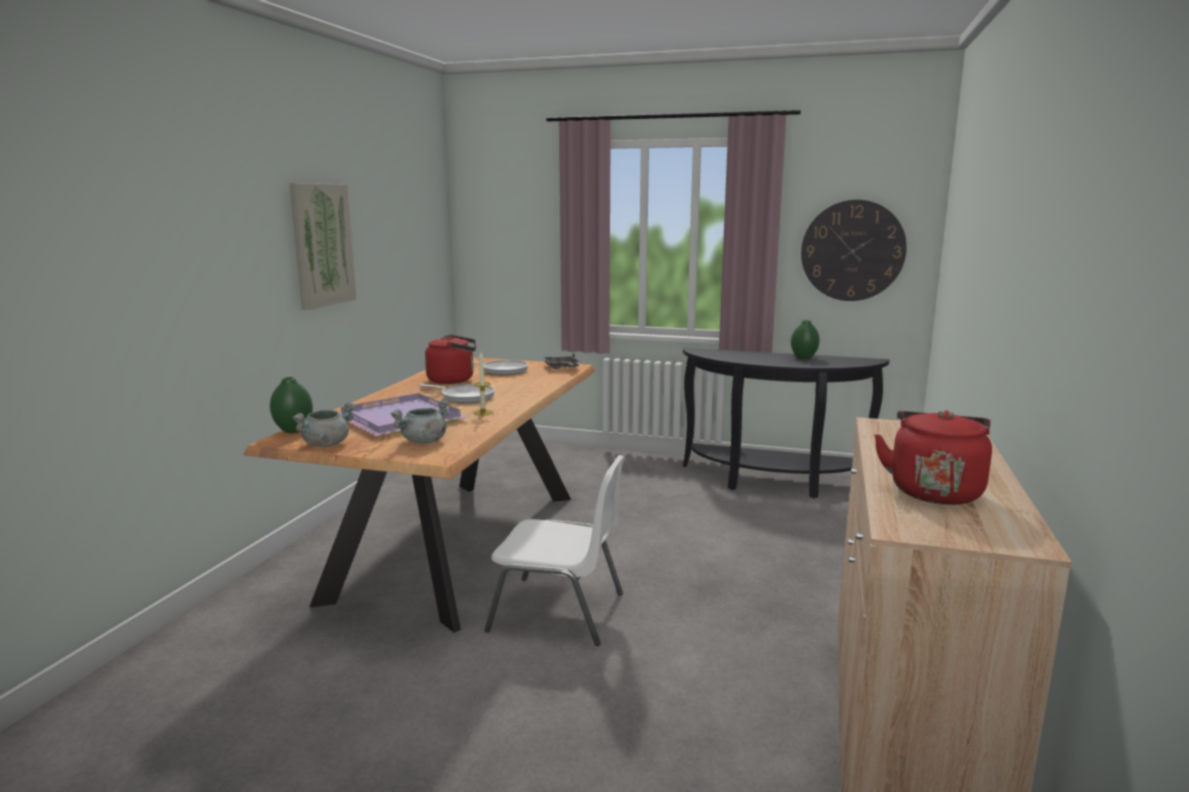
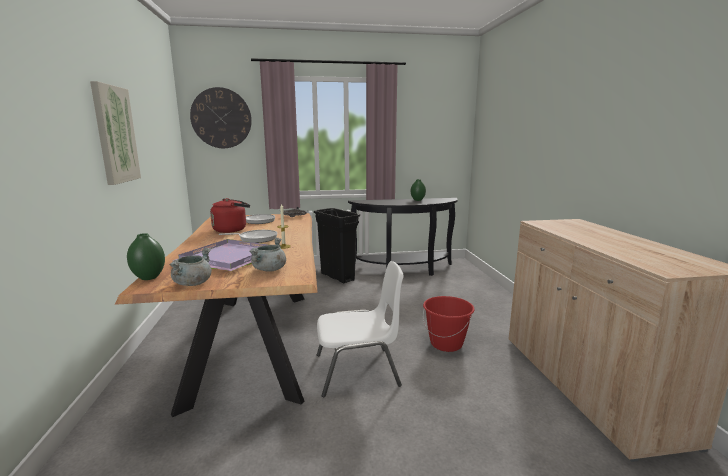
camera: 25 degrees left, 0 degrees up
(650, 474) = (337, 277): none -> black trash can
(726, 608) = (446, 344): none -> red bucket
(852, 250) = (431, 141): wall clock -> wall clock (221, 118)
(934, 491) = (632, 249): red kettle -> none

